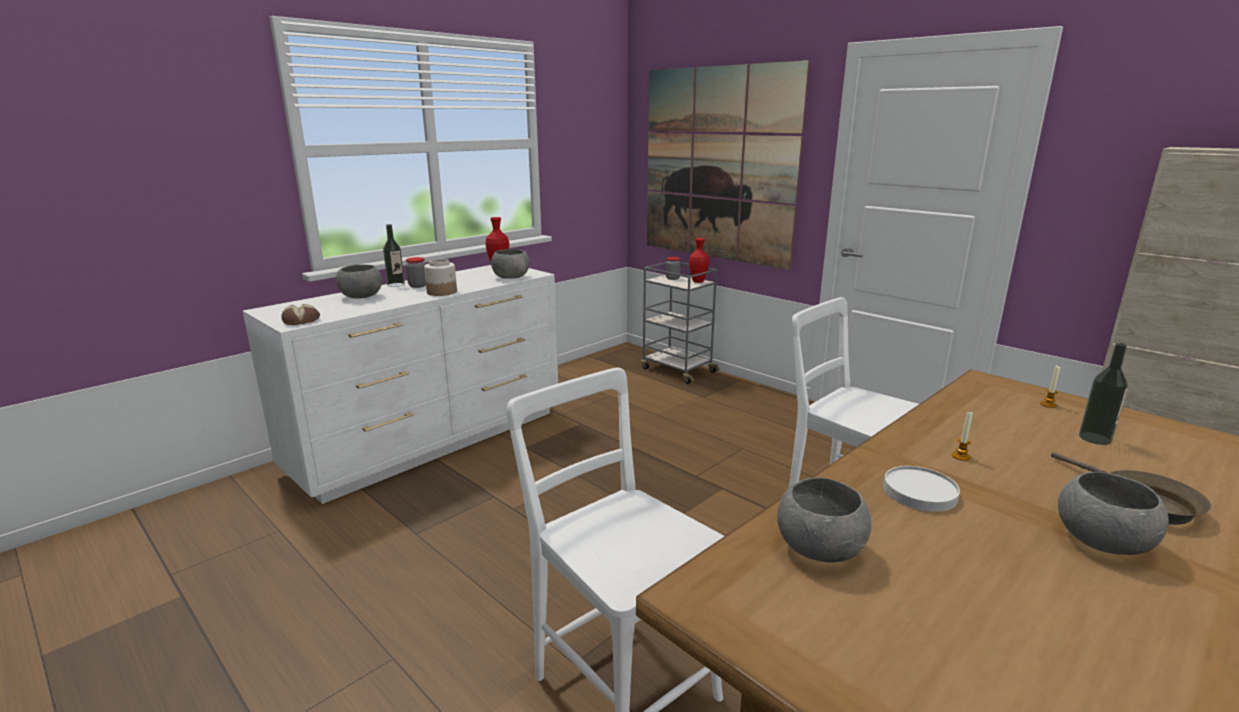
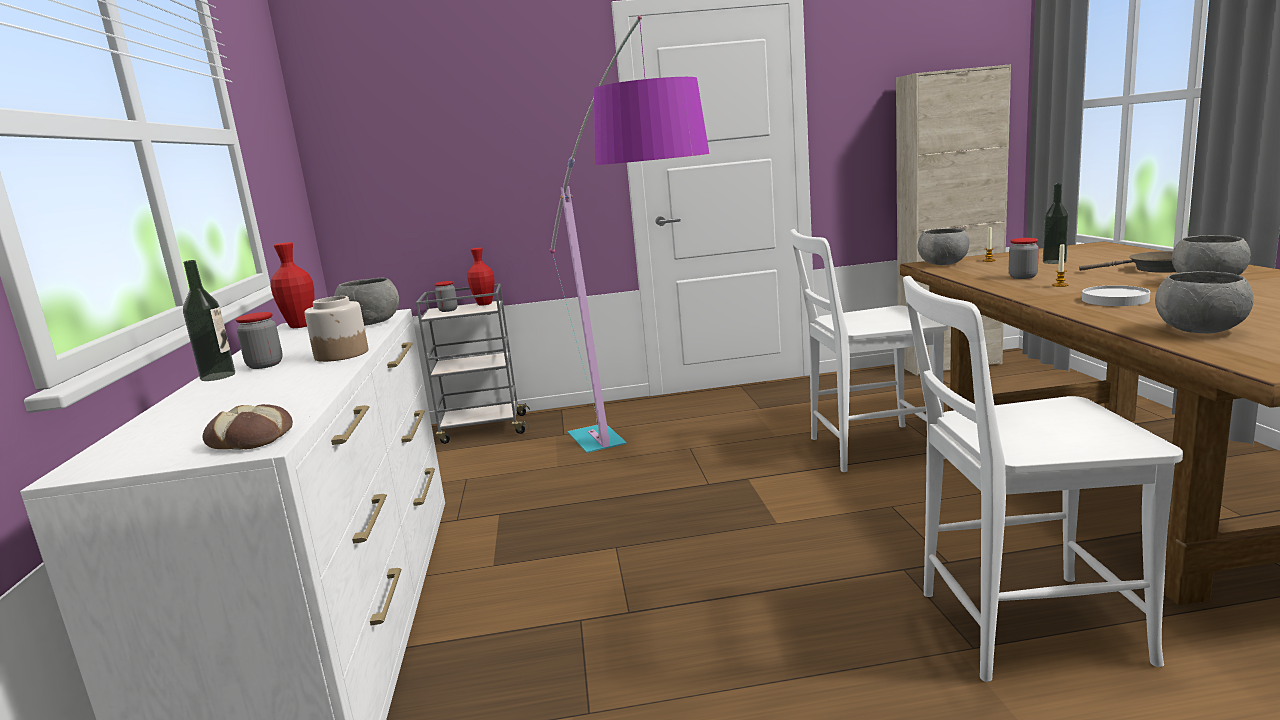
camera: 50 degrees left, 5 degrees down
(361, 296) = (221, 397): grey bowl -> grey bowl (942, 264)
(672, 448) = (638, 479): none -> floor lamp
(717, 165) = (468, 155): picture -> none
(980, 433) = (1022, 277): none -> jar

